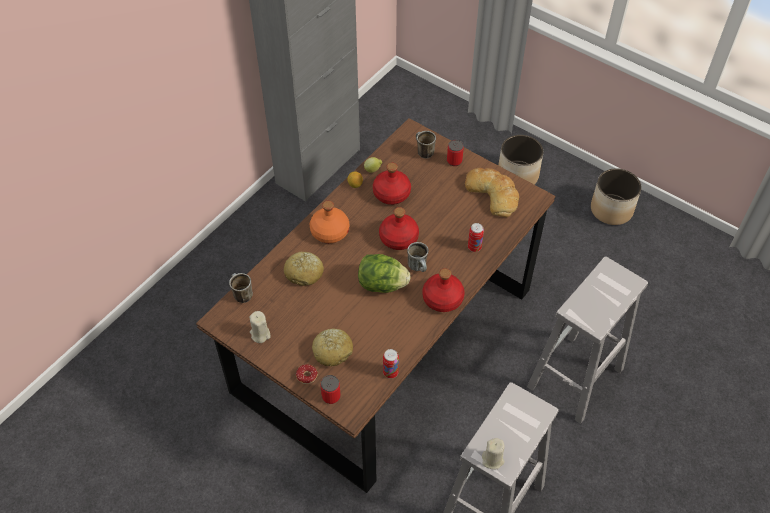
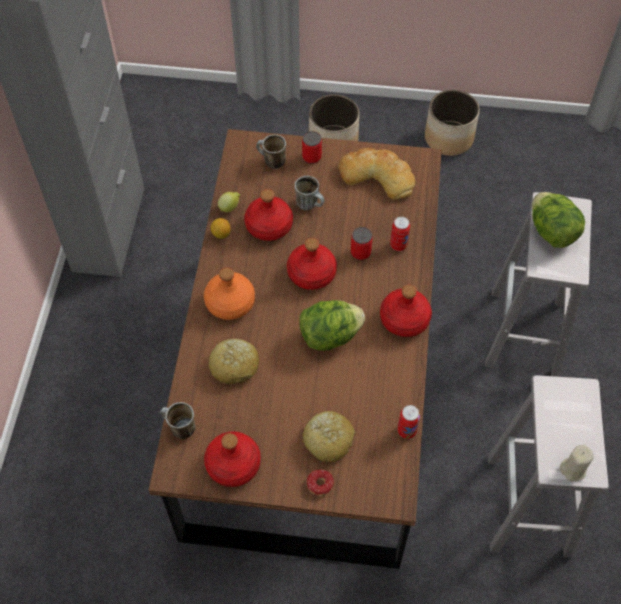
camera: 30 degrees left, 5 degrees up
(260, 334) = (234, 464): beige candle -> red bottle
(331, 396) = (362, 493): can -> can (360, 252)
(419, 267) = (356, 296): mug -> mug (310, 205)
(598, 290) = (552, 232): none -> lettuce

